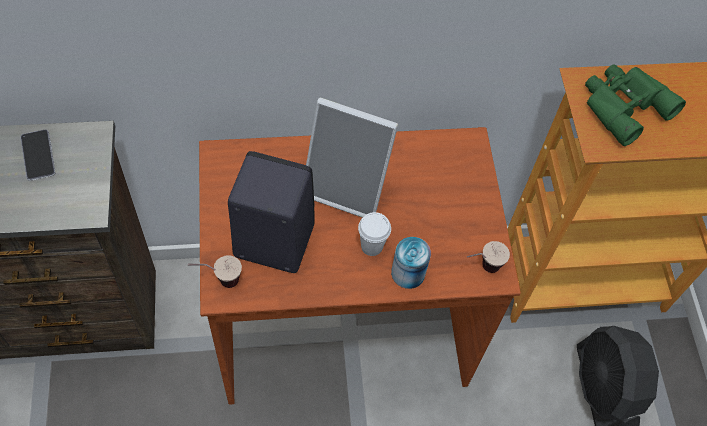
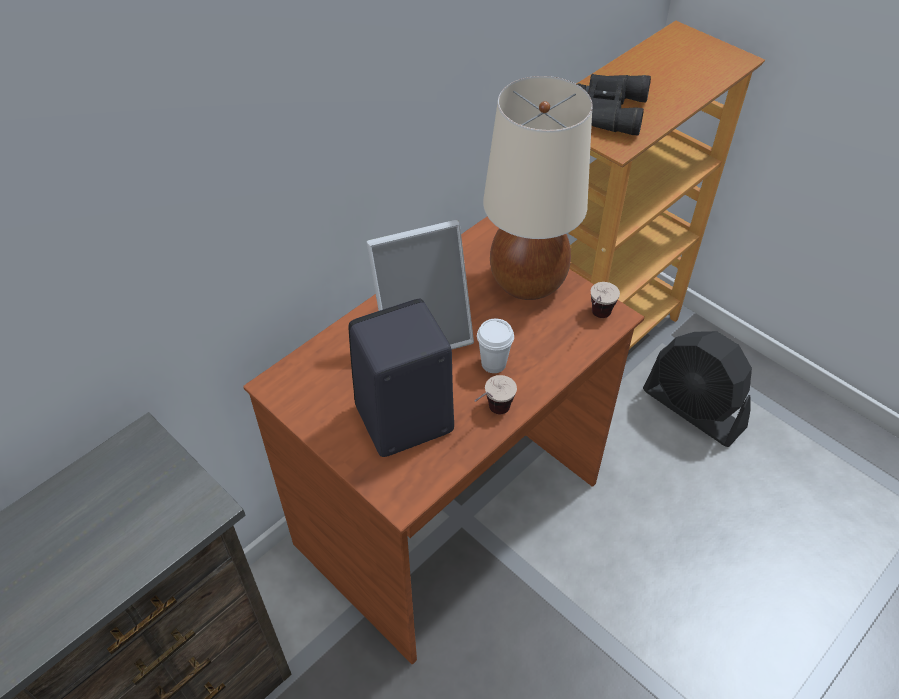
camera: 35 degrees left, 10 degrees down
(38, 155) = (95, 497): phone -> none
(218, 281) = (388, 490): cup -> cup (491, 414)
(408, 273) = (545, 363): can -> none
(461, 202) = (528, 281): none -> beige table lamp
(623, 105) = (604, 111): green binoculars -> black binoculars

